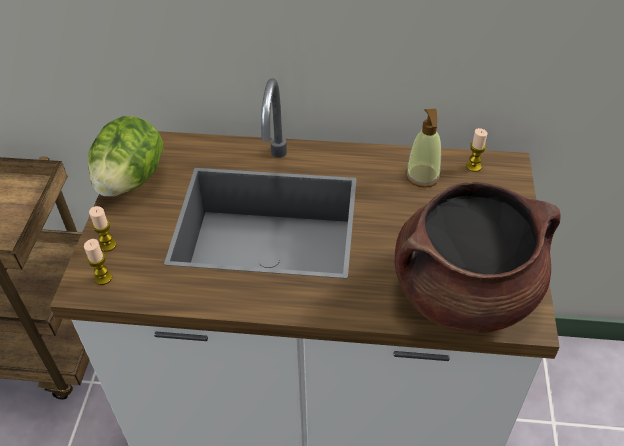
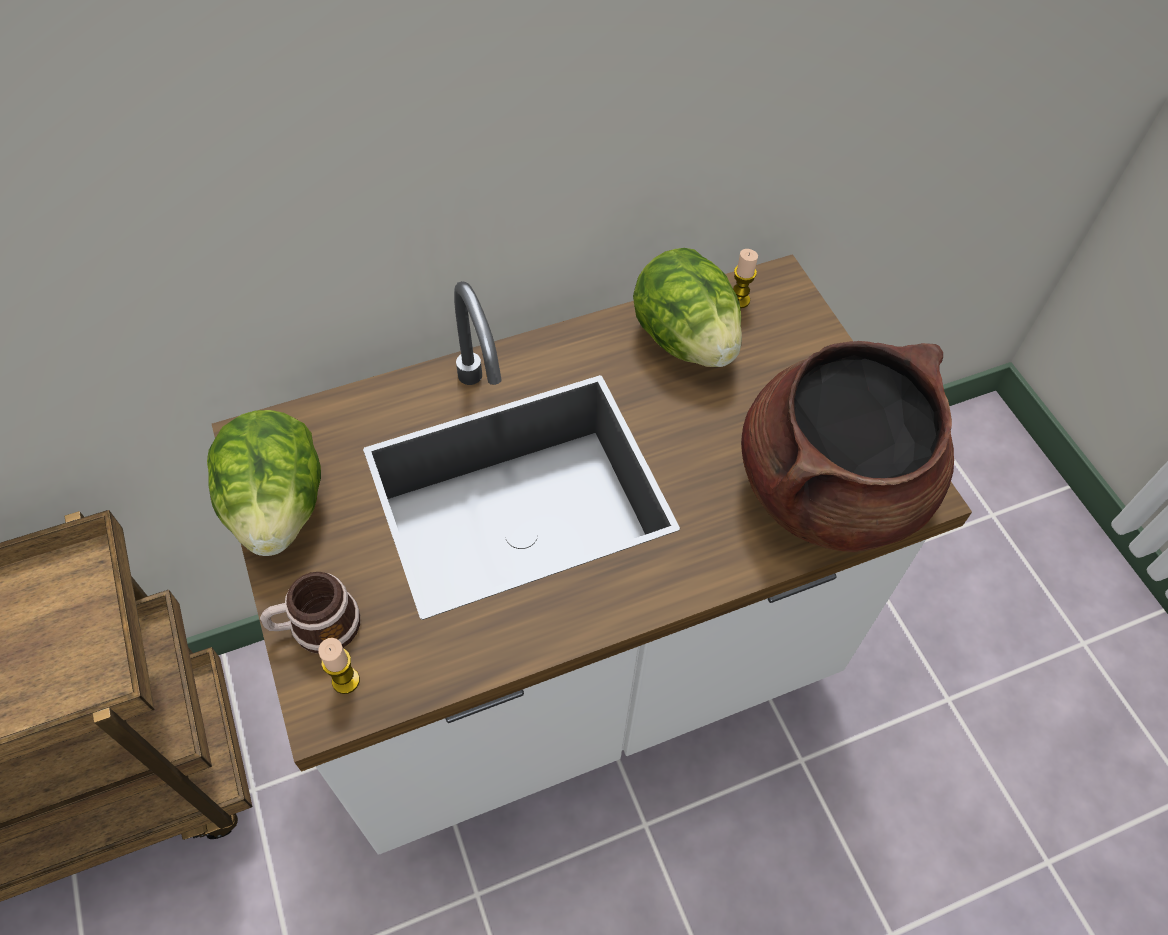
camera: 30 degrees left, 10 degrees up
(108, 245) = (316, 626): candle -> mug
(422, 176) = (685, 339): soap dispenser -> lettuce

